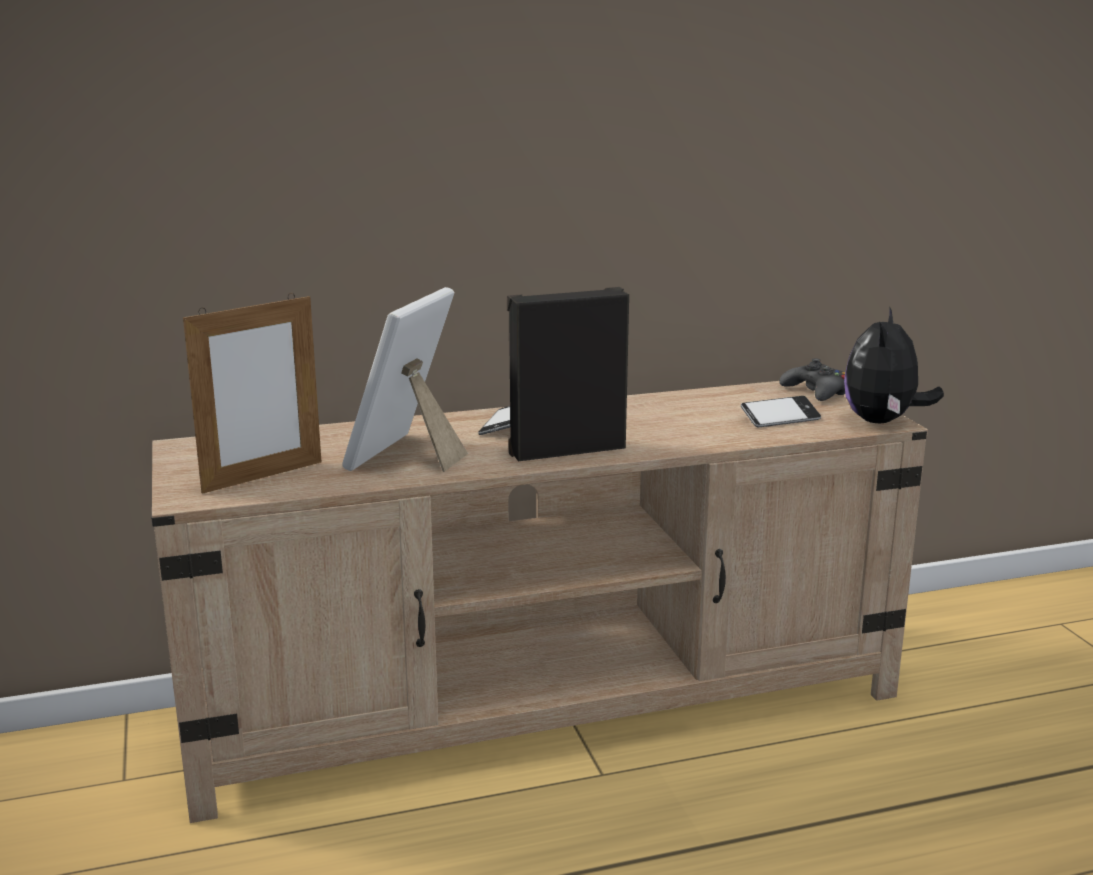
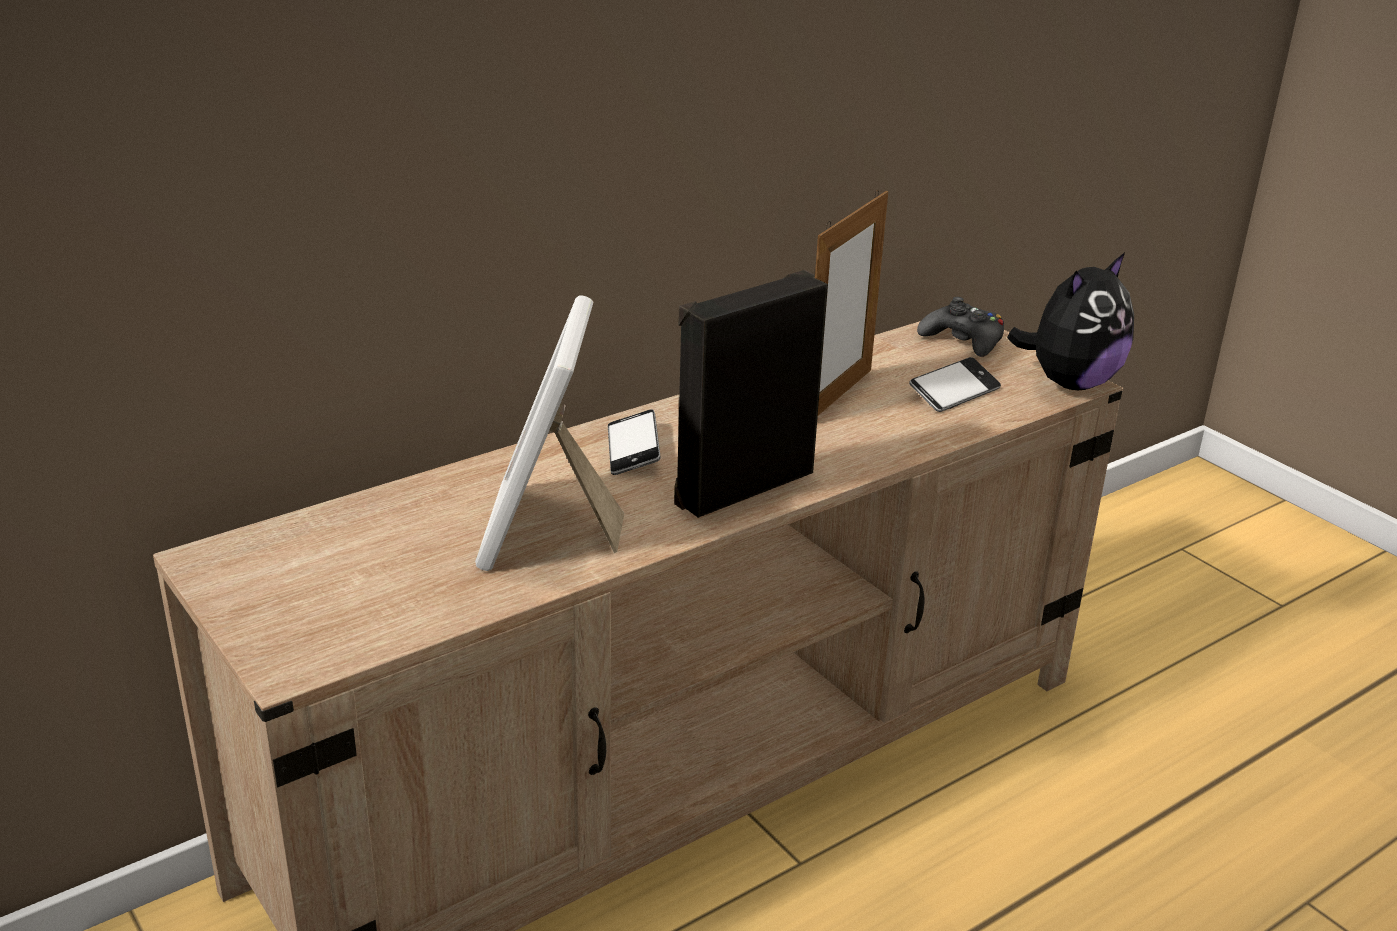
camera: 20 degrees left, 10 degrees up
(263, 477) = (373, 602): picture frame -> picture frame (838, 396)
(883, 422) = (1070, 382): plush toy -> plush toy turned 135 degrees counterclockwise

